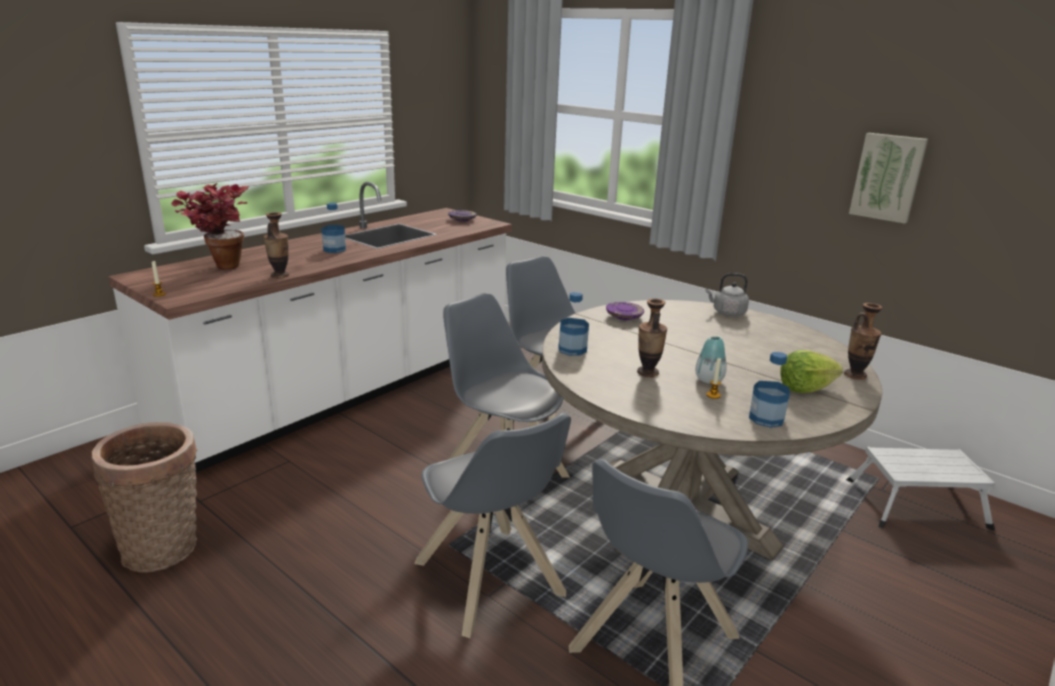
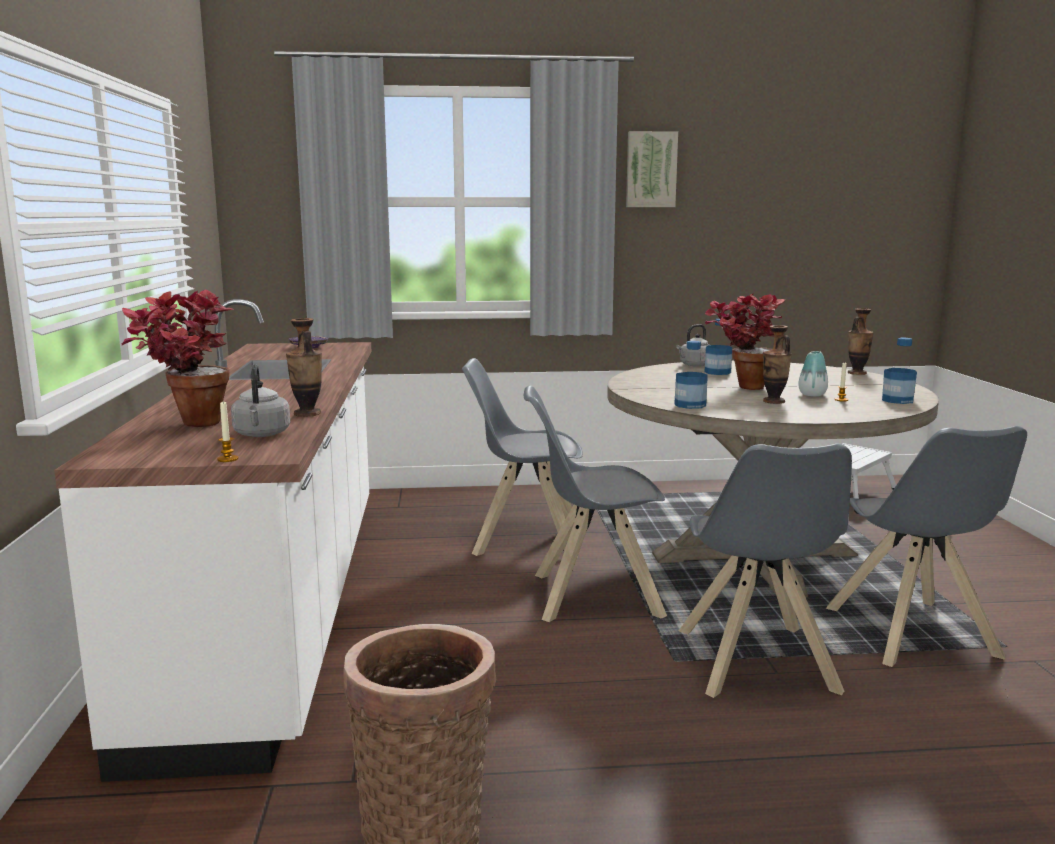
camera: 45 degrees left, 10 degrees down
(218, 283) = (261, 435): none -> grey kettle
(334, 249) = (273, 387): bottle -> bottle (717, 372)
(491, 581) = (756, 663): grey chair -> grey chair turned 75 degrees clockwise
(624, 317) = (648, 382): purple plate -> none
(681, 348) = (741, 386): none -> potted plant
(805, 388) = (861, 384): lettuce -> none
(887, 177) = (745, 229): picture -> picture (651, 169)

